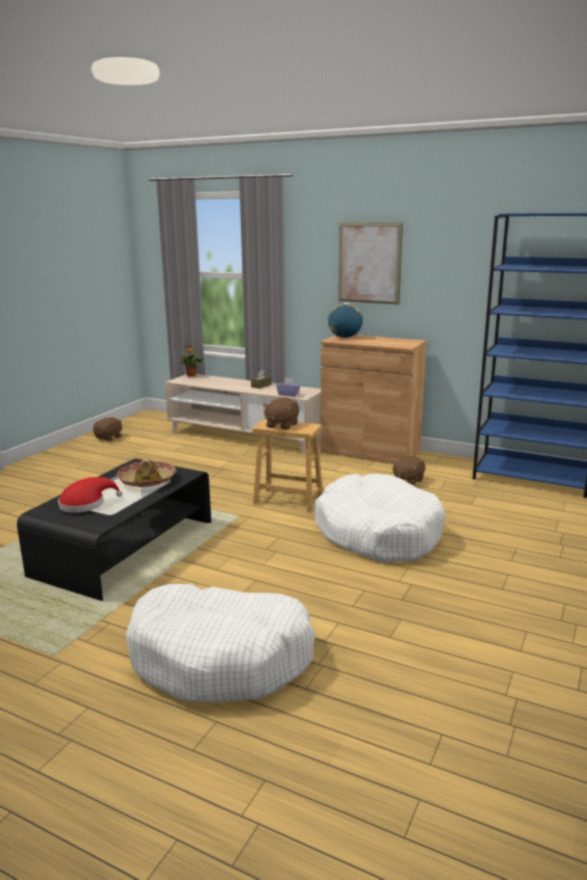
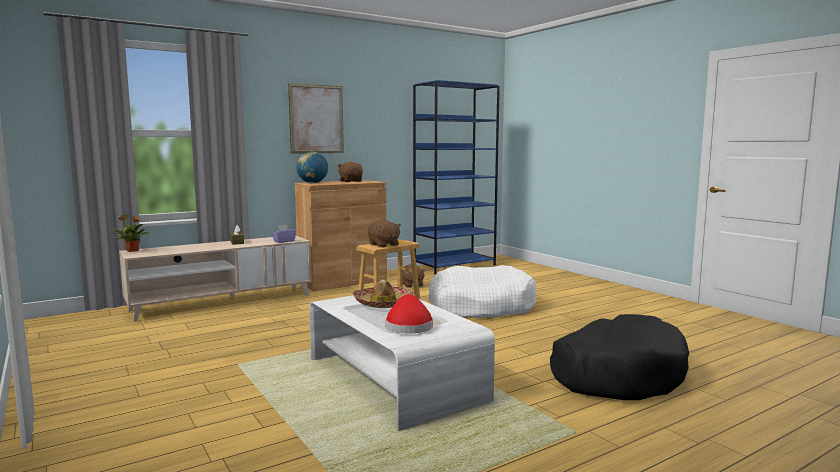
camera: 60 degrees left, 10 degrees down
(109, 438) = (68, 347): brown plush toy -> brown plush toy (350, 181)
(125, 548) = (394, 379): black coffee table -> white coffee table
(221, 658) = (617, 374): white dog bed -> black dog bed

